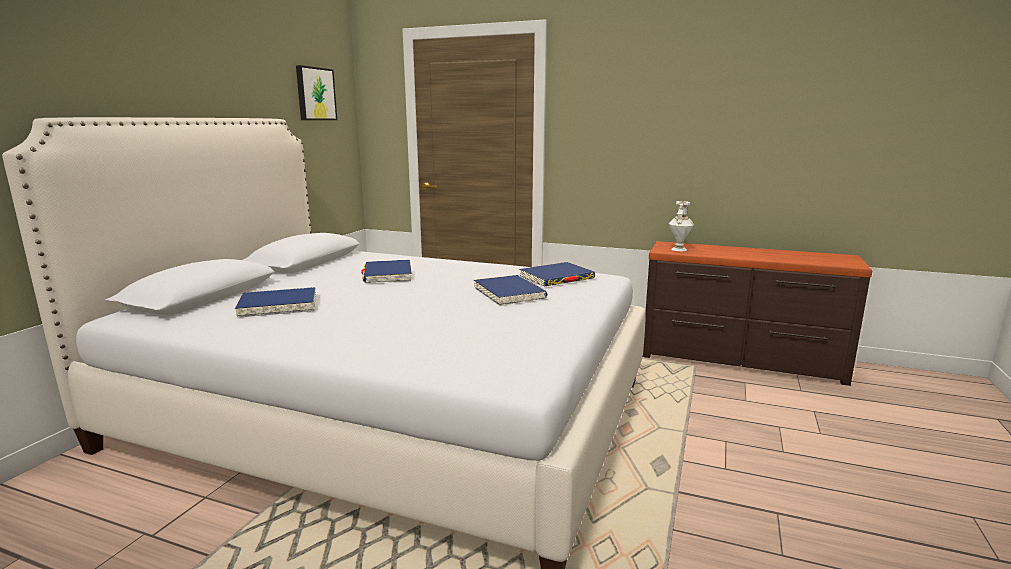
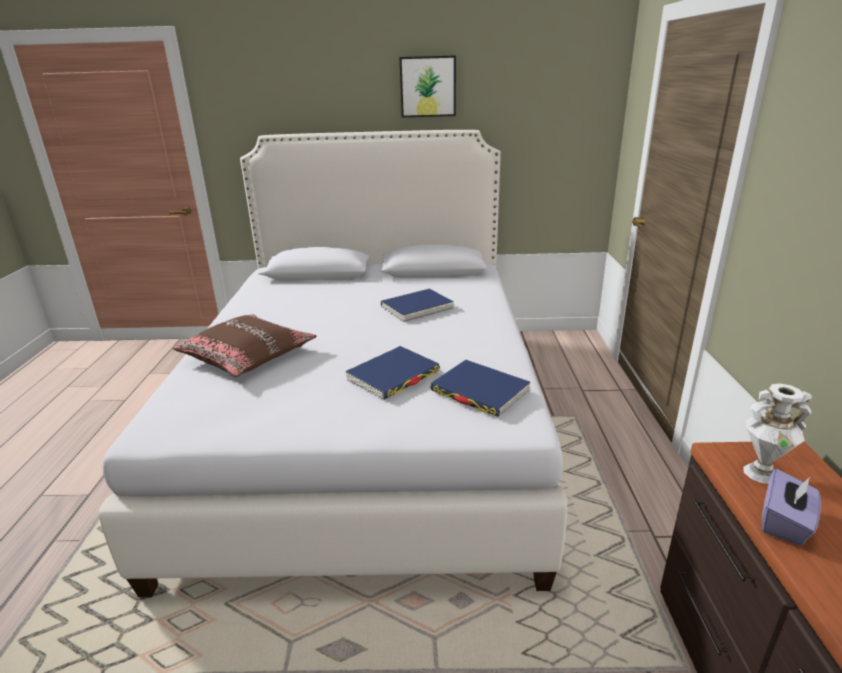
camera: 70 degrees right, 10 degrees up
(278, 305) = (305, 299): blue book -> none
(315, 94) = (549, 98): picture -> picture (428, 86)
(398, 335) = (248, 356): none -> brown pillow
(713, 253) = (784, 523): none -> purple tissue box

